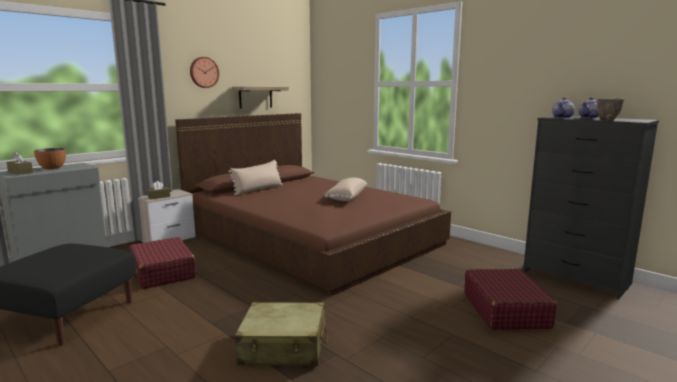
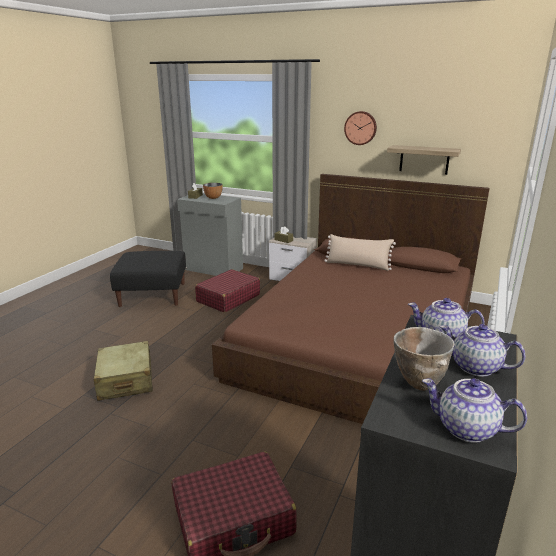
camera: 70 degrees right, 10 degrees up
(346, 197) = (378, 312): beige pillow -> none
(637, 119) = (466, 429): none -> teapot

